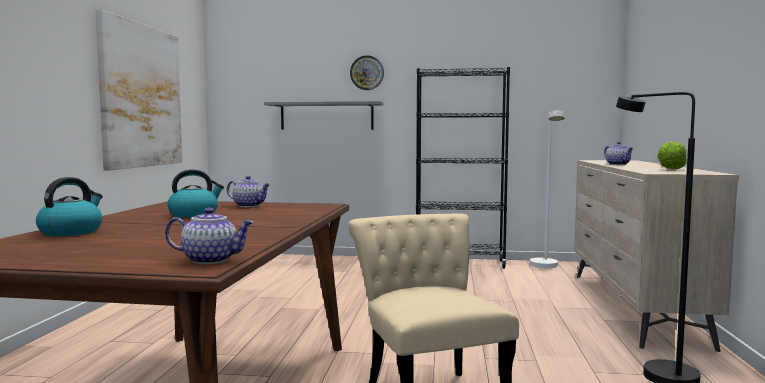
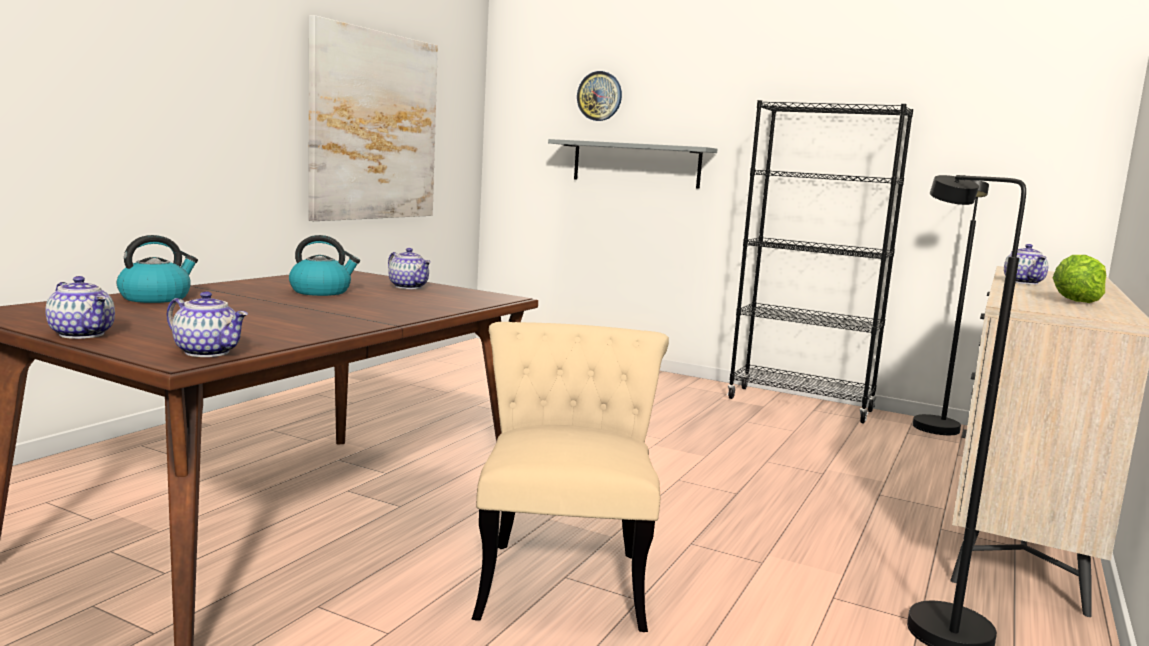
camera: 20 degrees right, 5 degrees up
(72, 262) = (84, 334): none -> teapot
(367, 73) = (697, 102): wall clock -> wall clock (599, 96)
(545, 267) = (936, 432): white floor lamp -> black floor lamp

